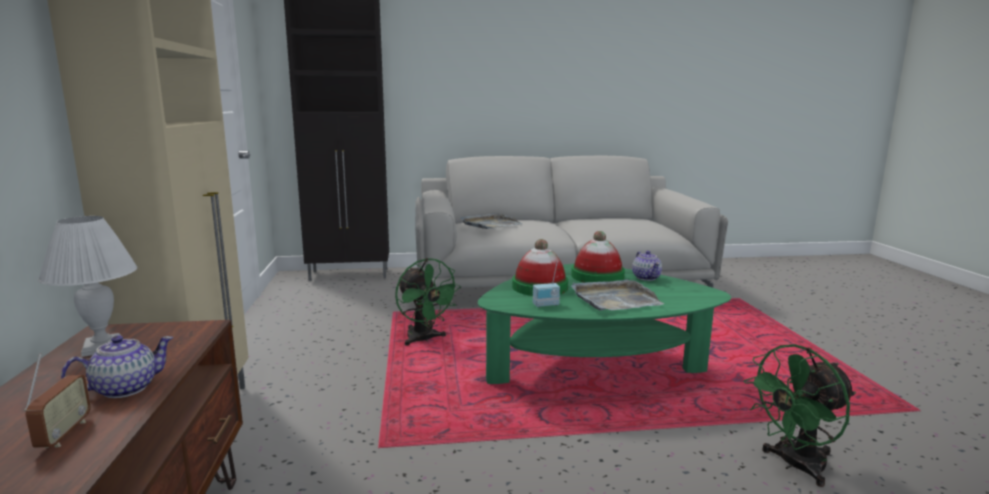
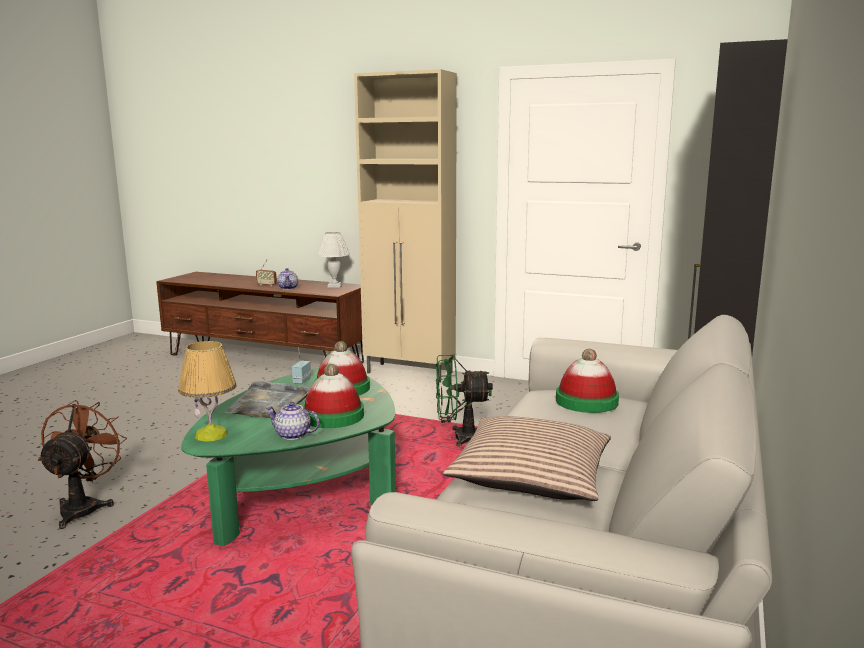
camera: 120 degrees right, 0 degrees up
(490, 224) = (586, 401): grey tray -> hat
(603, 224) = (531, 475): none -> pillow
(697, 297) = (211, 435): none -> table lamp
(795, 465) = (84, 507): green fan -> brown fan

